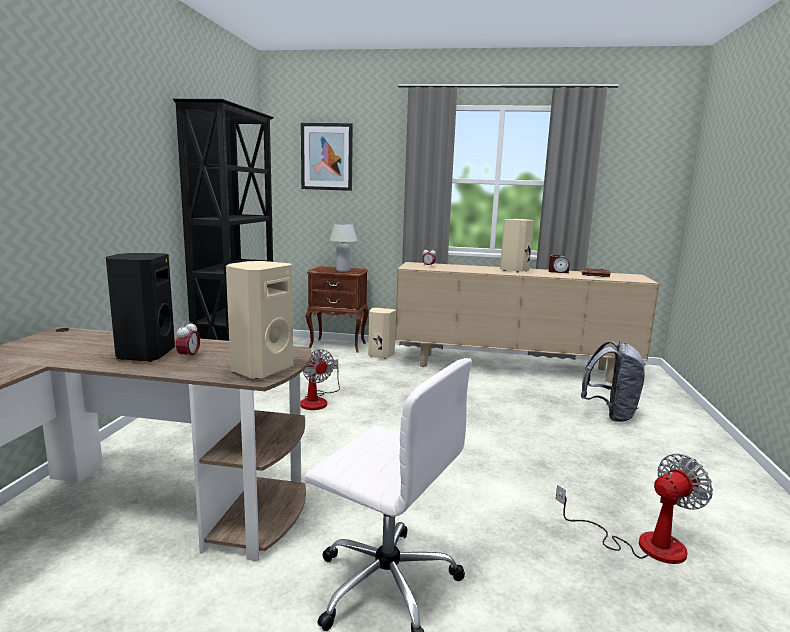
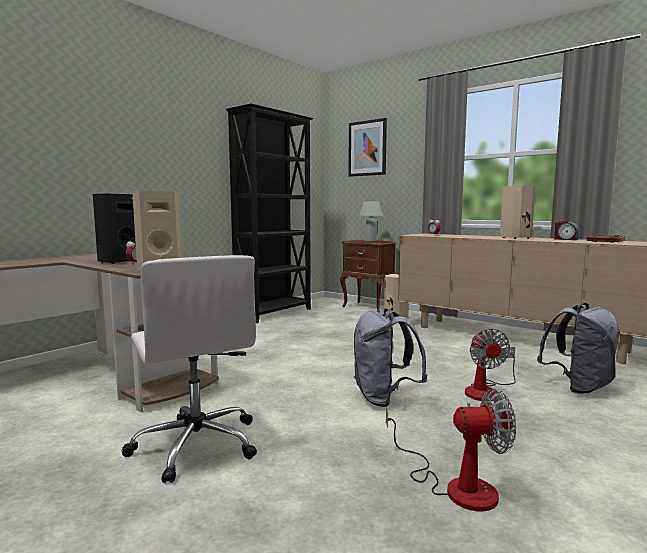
camera: 30 degrees right, 5 degrees down
(318, 400) = (304, 337): fan -> fan (487, 391)
(489, 465) = (384, 398): none -> grey backpack

